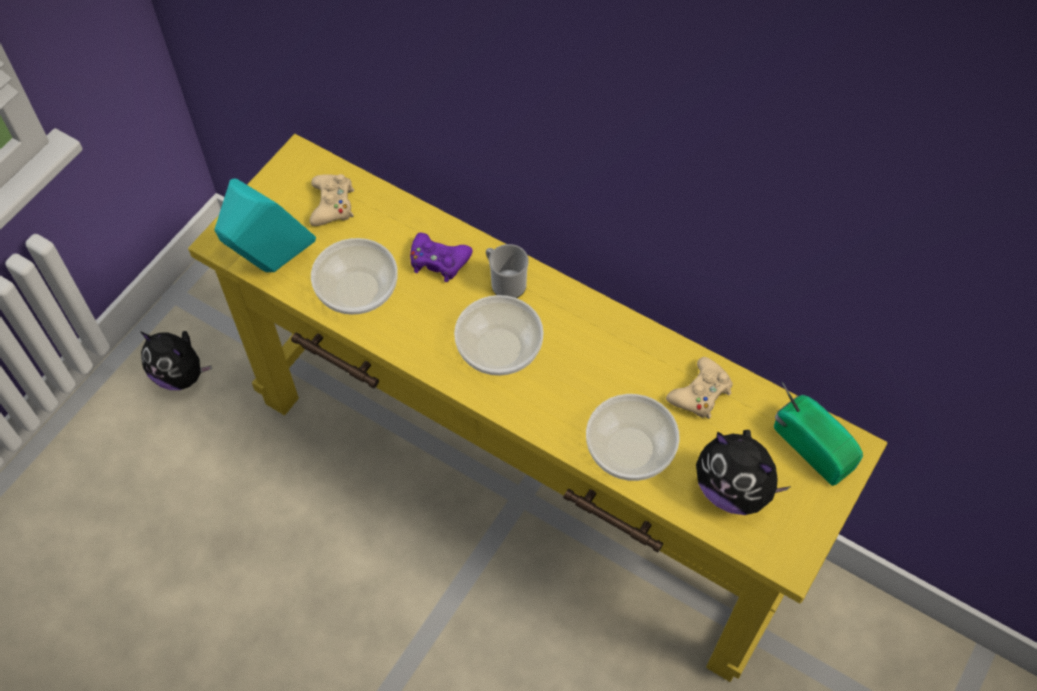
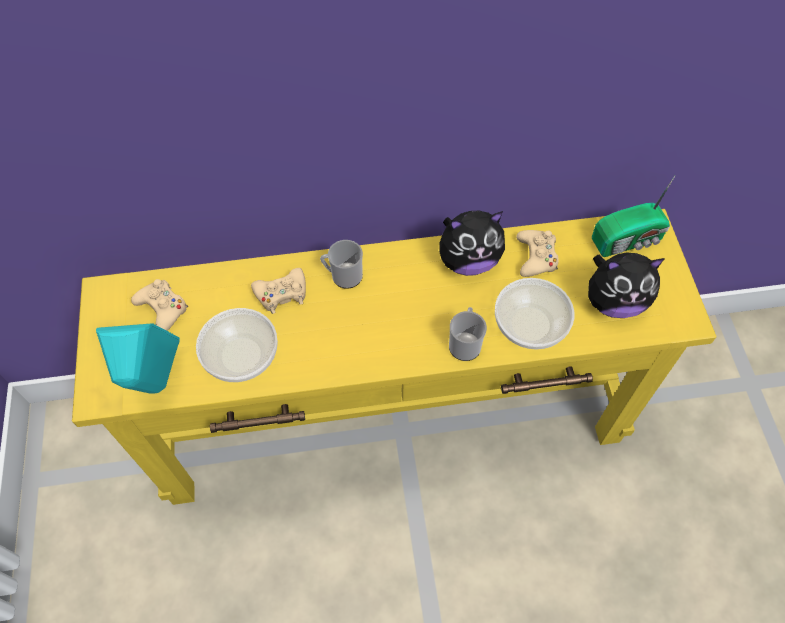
camera: 40 degrees left, 0 degrees up
(181, 375) = (88, 533): plush toy -> plush toy (468, 261)
(438, 261) = (282, 294): purple game controller -> beige game controller
(499, 350) = (383, 323): bowl -> none
(553, 420) = (465, 343): none -> mug
(812, 445) = (629, 240): radio -> radio turned 150 degrees clockwise

